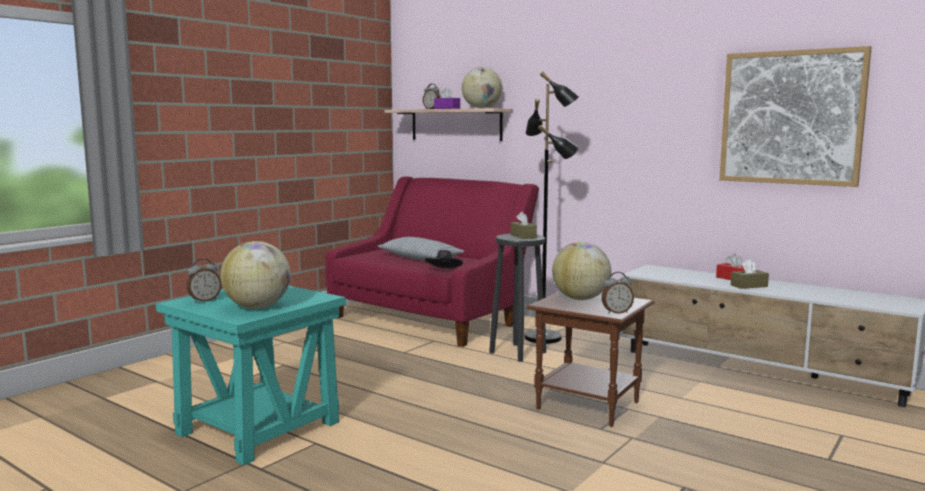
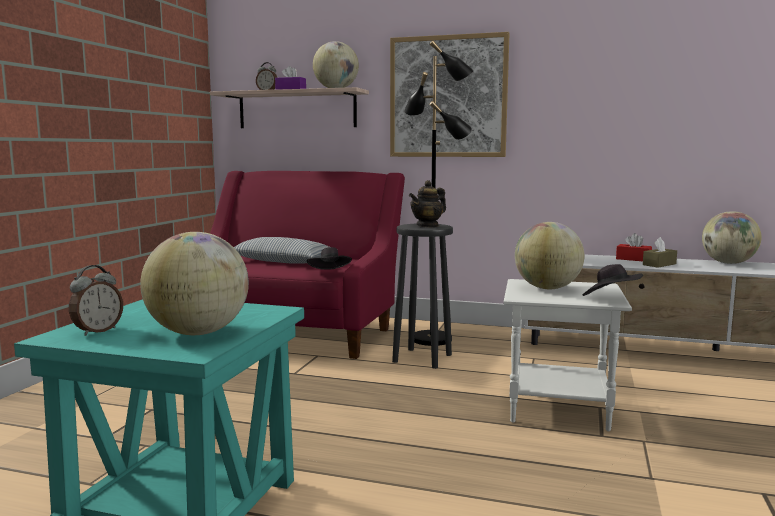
camera: 20 degrees left, 0 degrees up
(523, 236) = (428, 226): brown tissue box -> teapot
(589, 406) = (560, 410): brown side table -> white side table
(616, 312) = (611, 299): alarm clock -> black hat
(791, 117) = (682, 94): picture -> picture (448, 97)
(827, 290) = (728, 263): none -> globe

